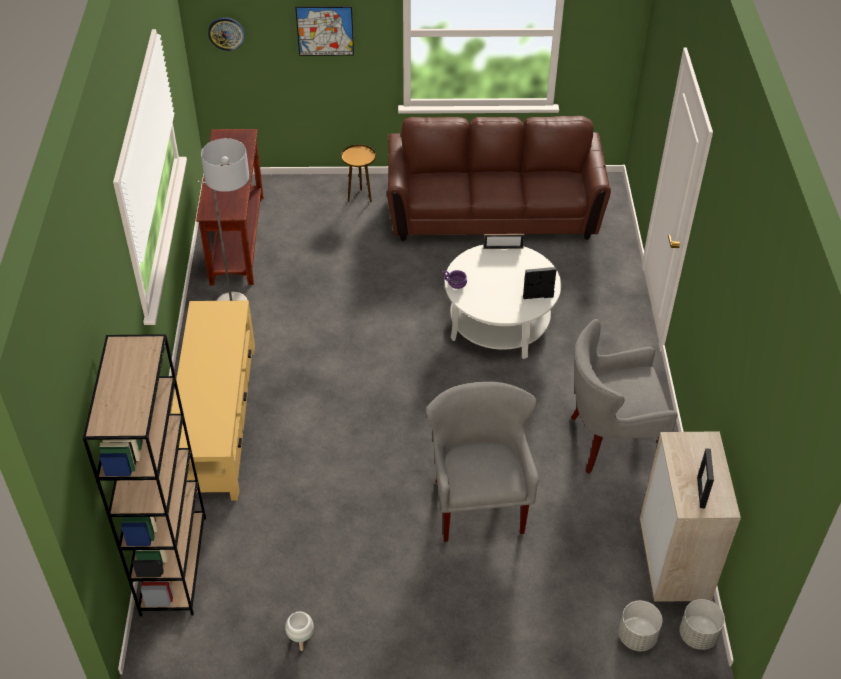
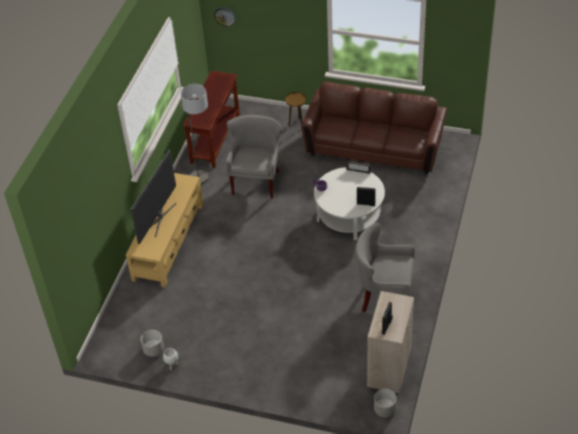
camera: 20 degrees right, 0 degrees up
(173, 564) = (120, 313): beige bookcase -> none
(202, 381) = (159, 218): none -> television
(325, 31) = (281, 23): picture -> none
(478, 504) = (293, 316): grey armchair -> grey armchair (257, 182)
(637, 637) = (350, 403): grey planter -> grey planter (153, 350)

